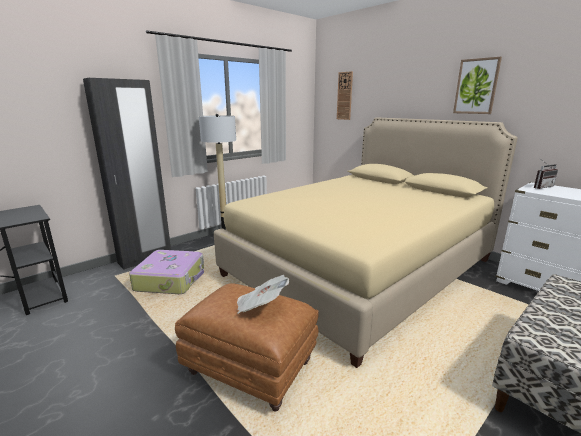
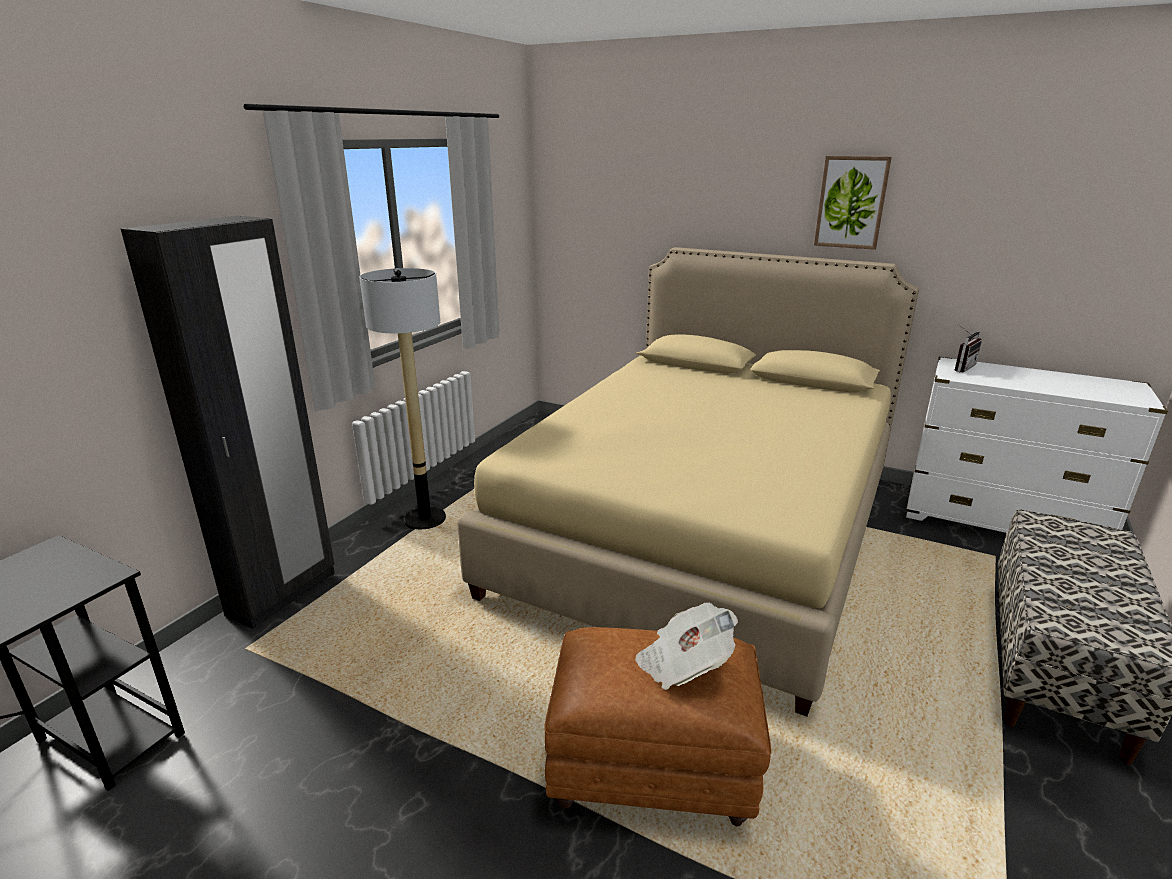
camera: 20 degrees left, 5 degrees up
(171, 279) = (378, 629): suitcase -> none
(344, 96) = (601, 203): wall clock -> none

